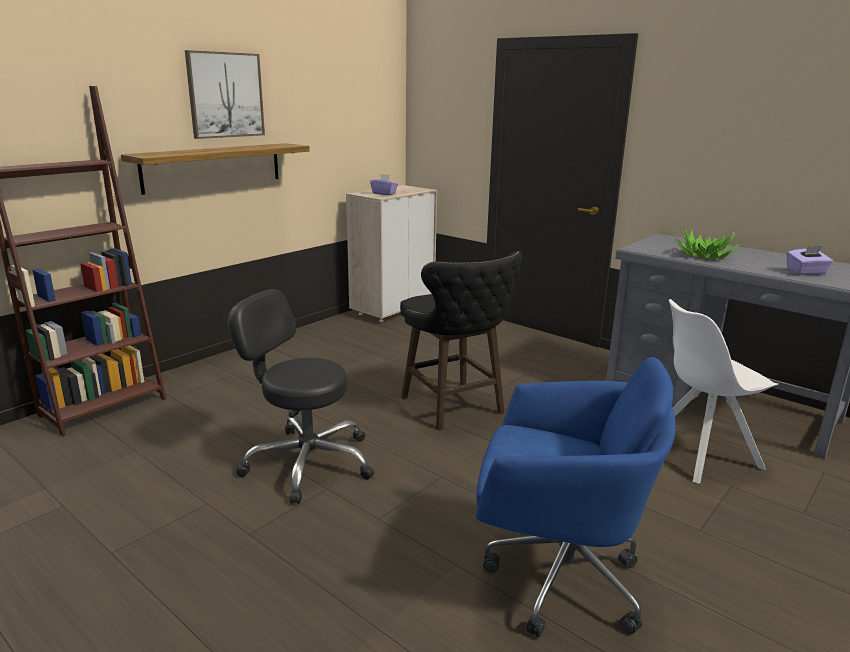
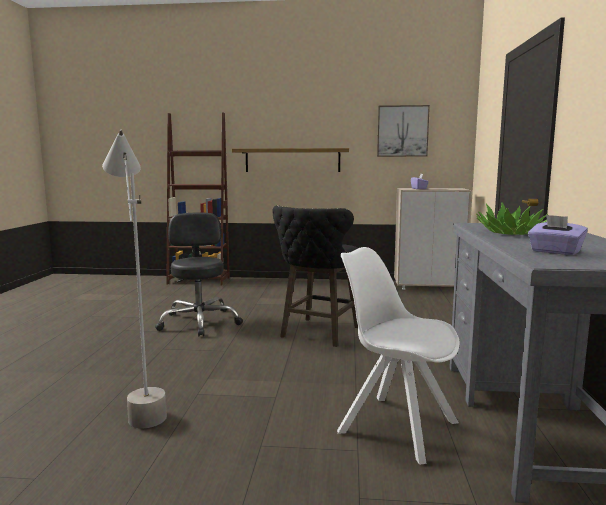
camera: 55 degrees right, 10 degrees down
(225, 95) = (305, 117): picture -> picture (402, 131)
(556, 581) = (142, 405): blue office chair -> grey floor lamp

